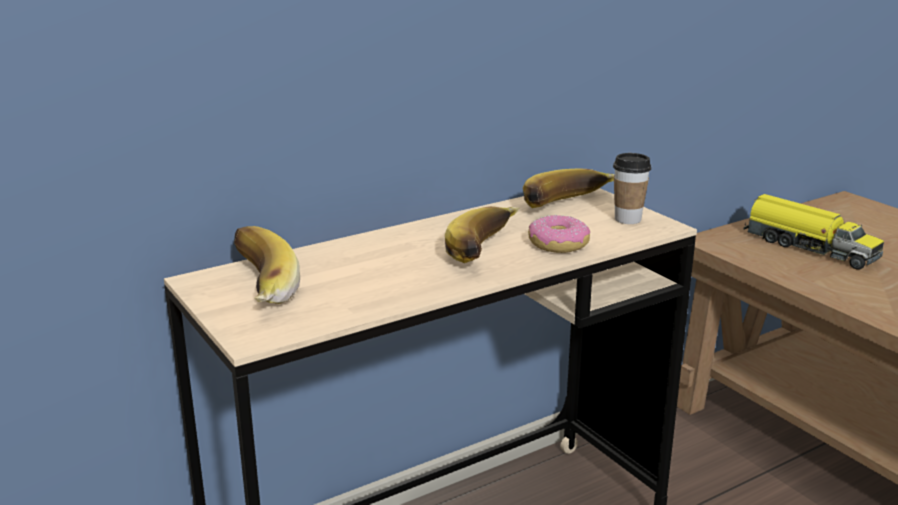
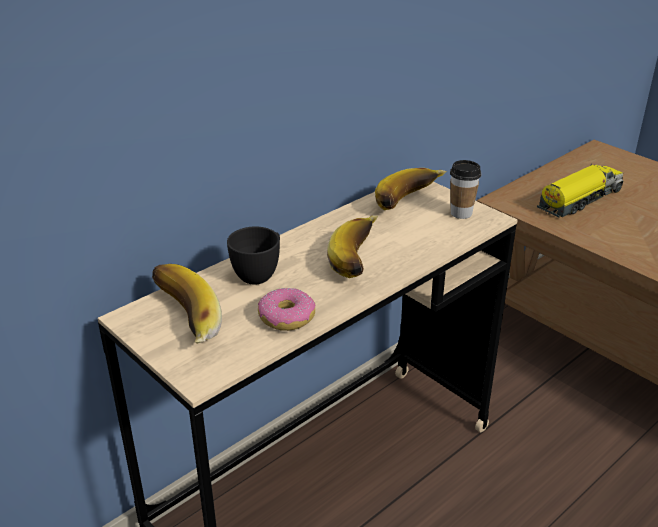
camera: 10 degrees left, 10 degrees up
(363, 254) = (259, 273): none -> black cup
(558, 244) = (414, 247): donut -> donut (286, 318)
(808, 247) = (579, 200): toy truck -> toy truck turned 75 degrees counterclockwise

